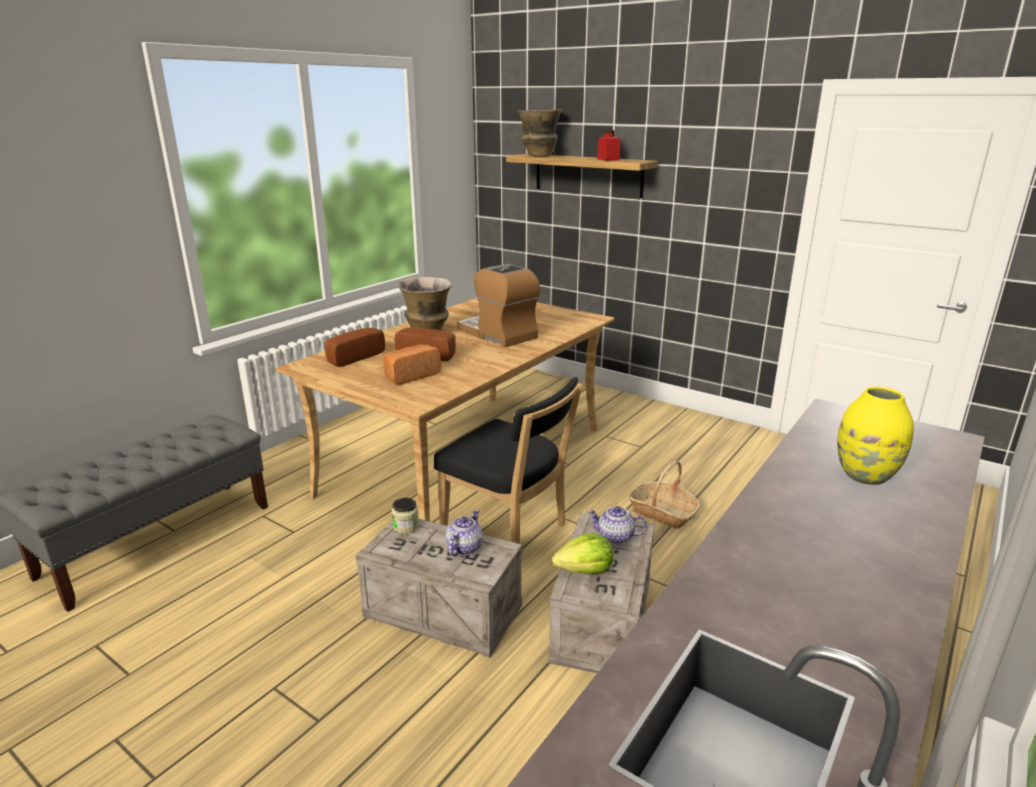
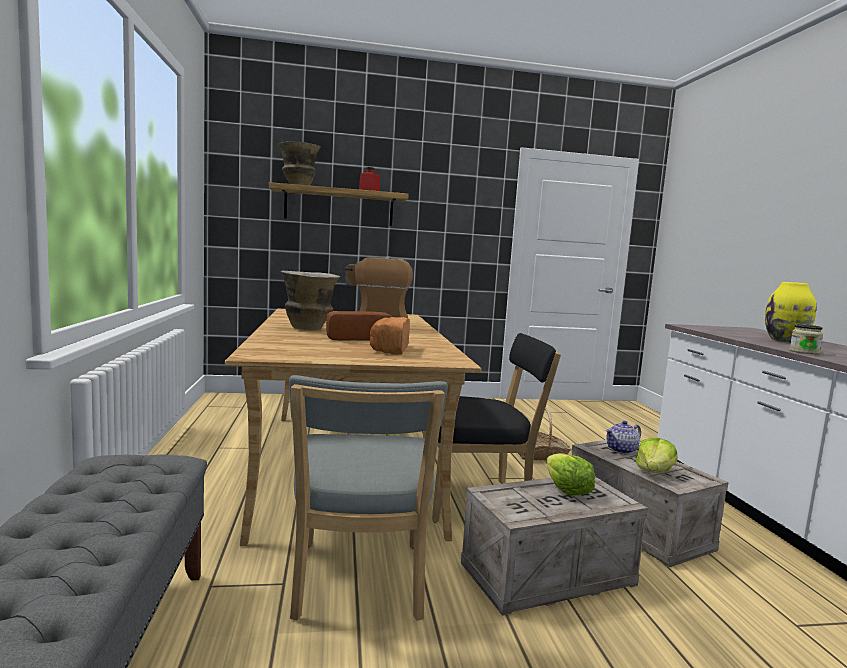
camera: 45 degrees left, 15 degrees down
(324, 553) = (358, 585): none -> grey chair
(353, 357) = (291, 345): bread -> none
(406, 526) = (495, 493): jar -> jar (804, 352)
(464, 548) = (566, 489): teapot -> lettuce

